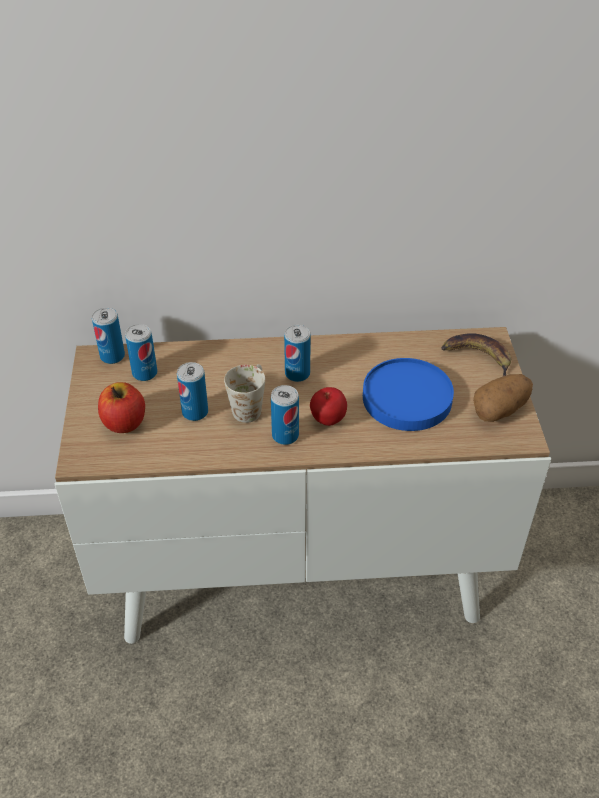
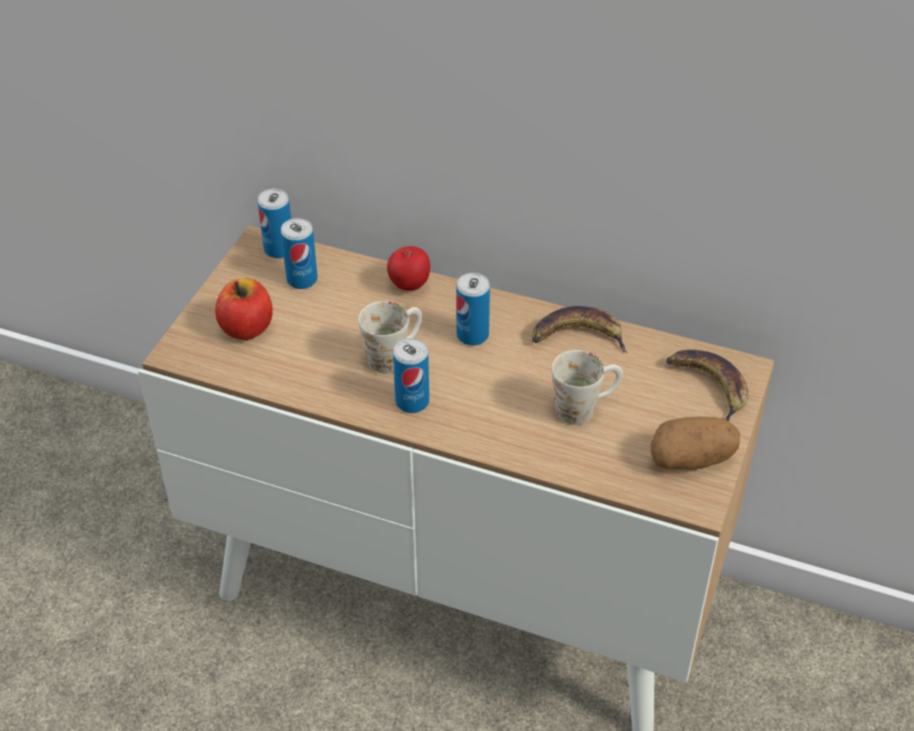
camera: 25 degrees right, 0 degrees up
(195, 412) = (329, 341): can -> none
(328, 420) = (472, 401): apple -> apple (409, 286)
(370, 351) = (577, 336): none -> banana
(407, 398) = (585, 407): blue plate -> white mug

